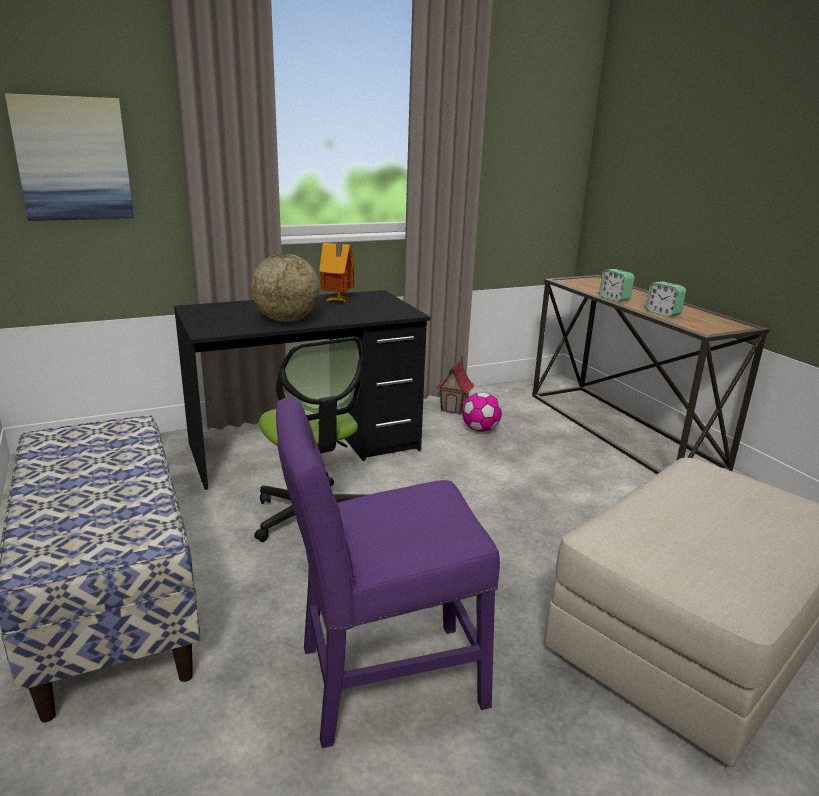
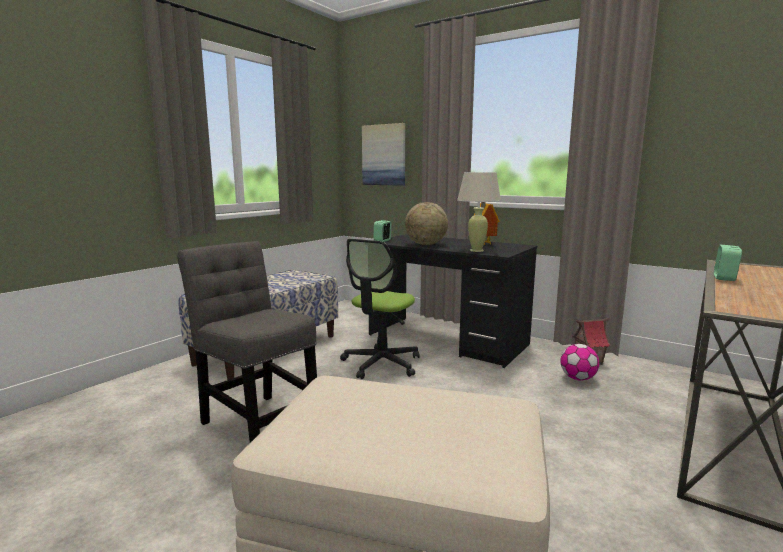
camera: 60 degrees right, 10 degrees down
(372, 315) = (476, 250): none -> beige table lamp
(381, 680) = (257, 423): purple chair -> grey chair
(663, 313) = (740, 294): alarm clock -> alarm clock (382, 241)

